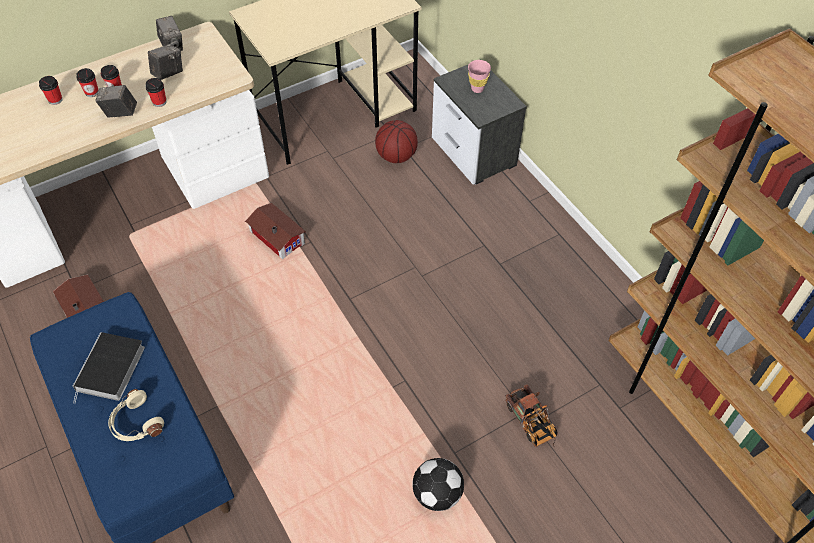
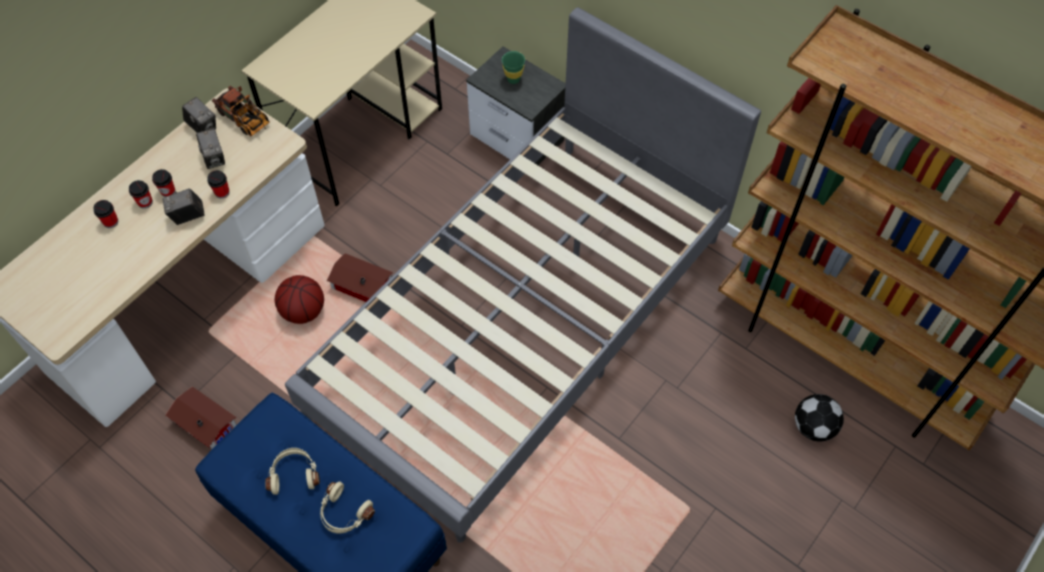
camera: 20 degrees left, 5 degrees up
(110, 370) = (294, 473): book -> beige headphones
(168, 73) = (214, 158): camera -> camera turned 135 degrees clockwise
(396, 156) = (443, 165): basketball -> basketball (303, 311)
(407, 314) = (522, 323): none -> grey bed
(437, 494) = (619, 480): football -> football (814, 427)
(477, 89) = (513, 79): pink cup -> green cup
(532, 424) = (676, 389): toy truck -> toy truck (246, 120)

